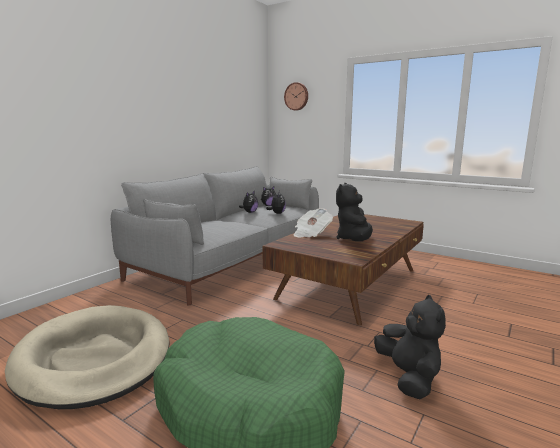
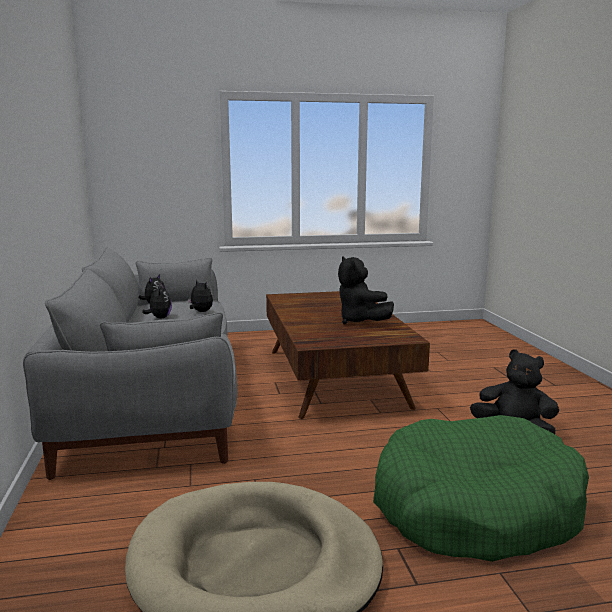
camera: 45 degrees left, 0 degrees up
(296, 96) = (139, 138): wall clock -> none
(311, 233) = (306, 325): newspaper -> none

